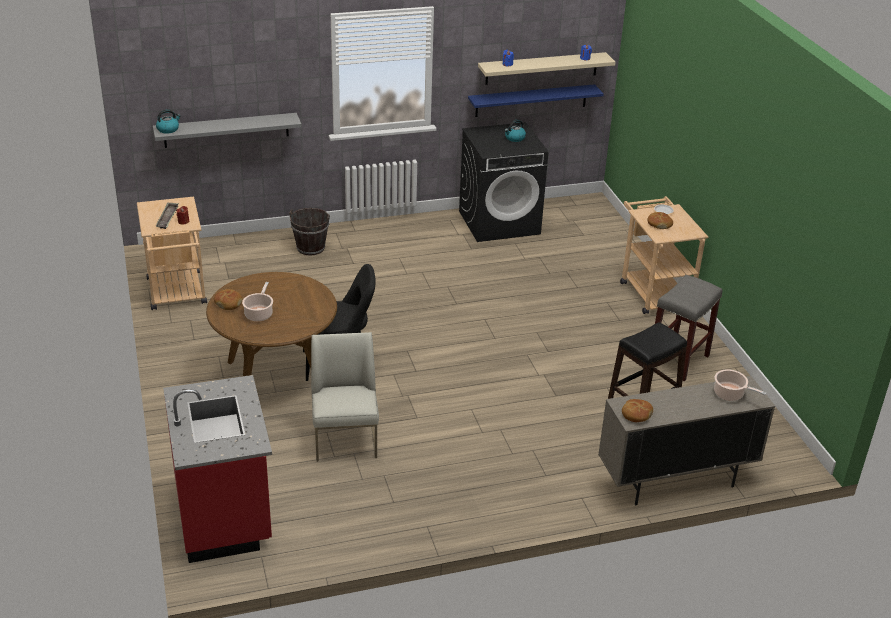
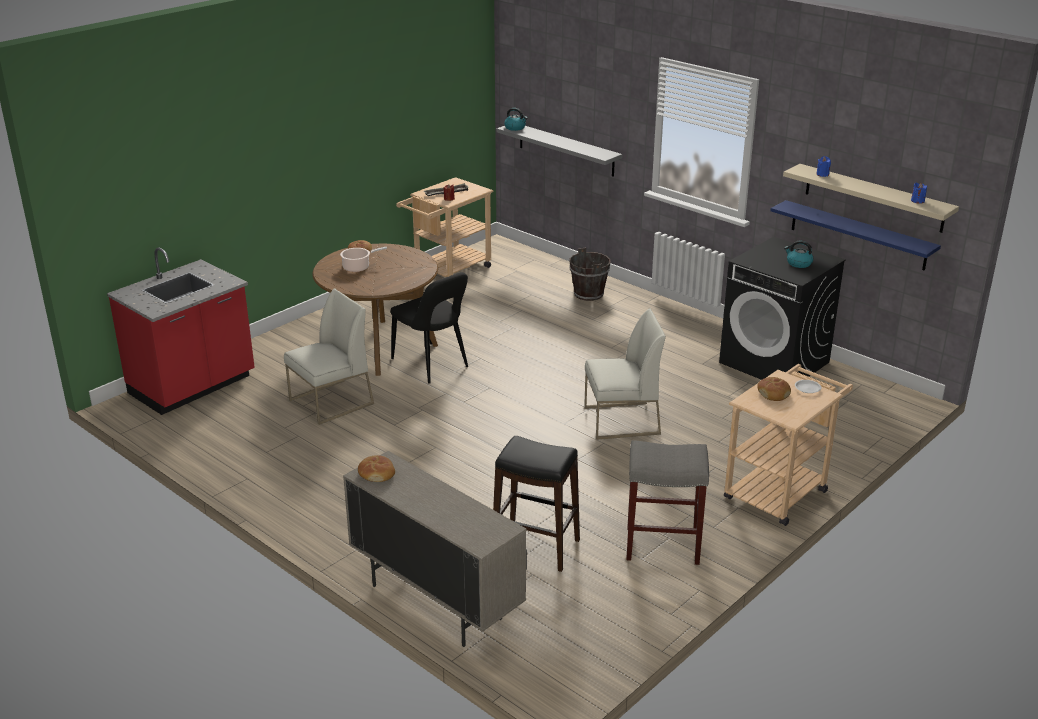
camera: 60 degrees right, 5 degrees down
(515, 313) = (621, 421): none -> white chair
(730, 394) = (472, 522): cooking pot -> none

